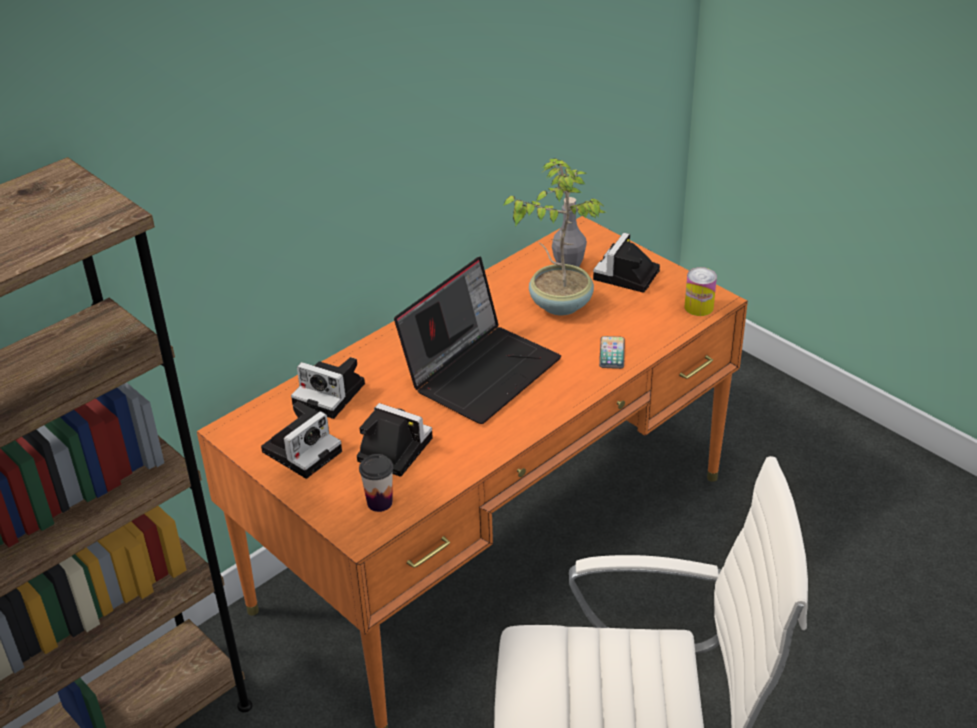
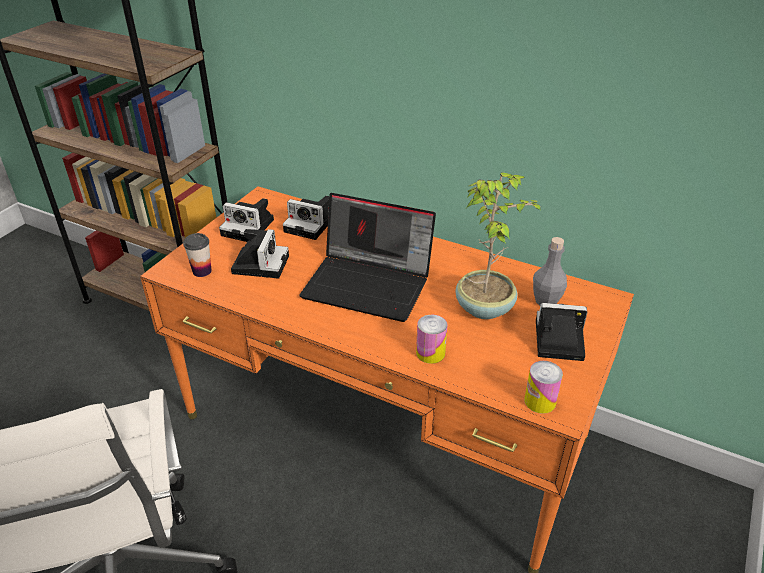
camera: 70 degrees right, 0 degrees up
(332, 394) = (312, 224): camera -> camera turned 75 degrees counterclockwise
(612, 353) = (430, 353): phone -> can

